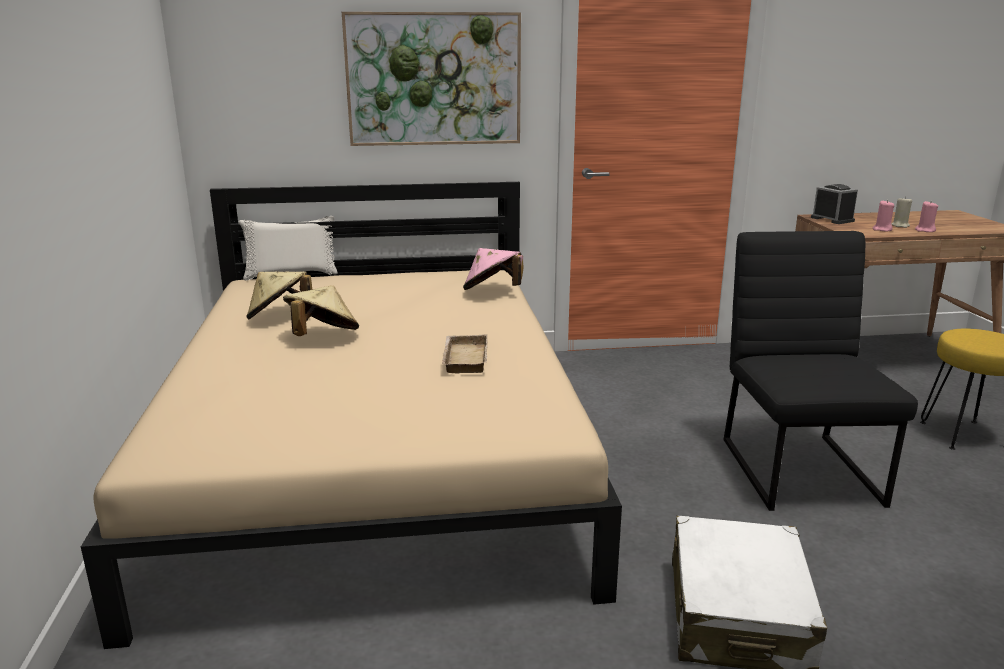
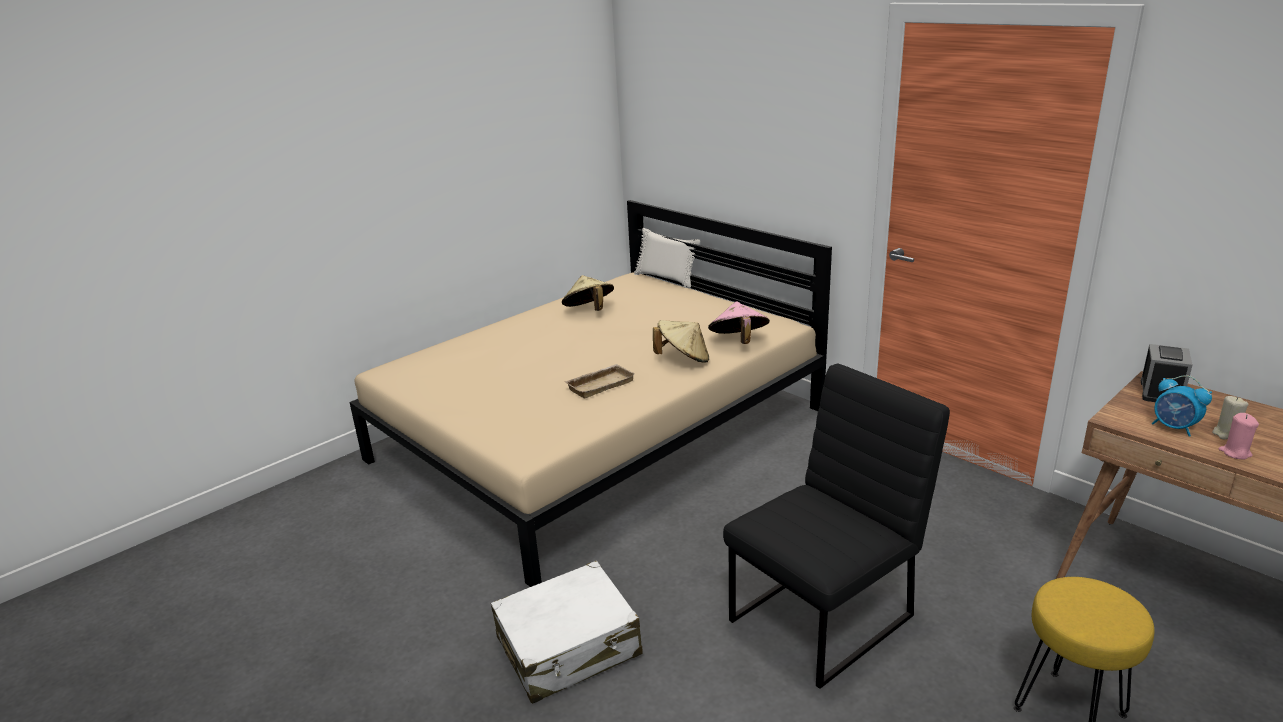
camera: 55 degrees right, 5 degrees up
(322, 336) = (575, 334): beige hat -> beige hat (683, 359)
(434, 79) = (774, 138): picture -> none
(882, 229) = (1174, 428): pink candle -> alarm clock

